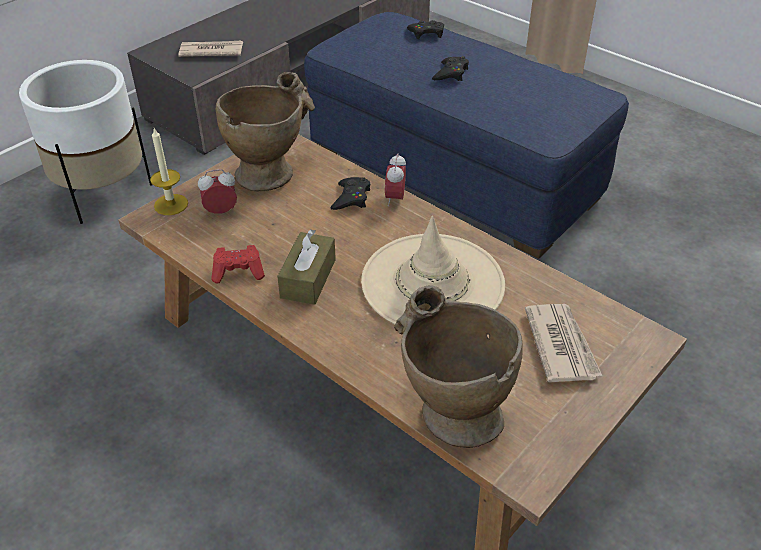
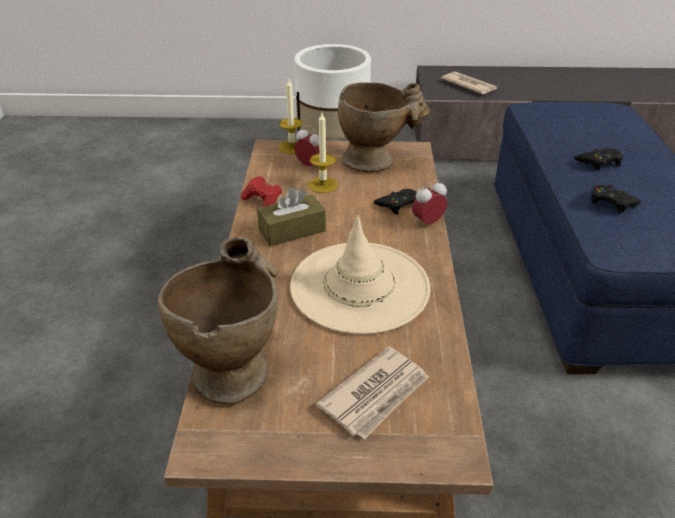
camera: 50 degrees right, 5 degrees down
(263, 221) = (323, 185): none -> candle
(426, 33) = (627, 128): black game controller -> black game controller (611, 202)

